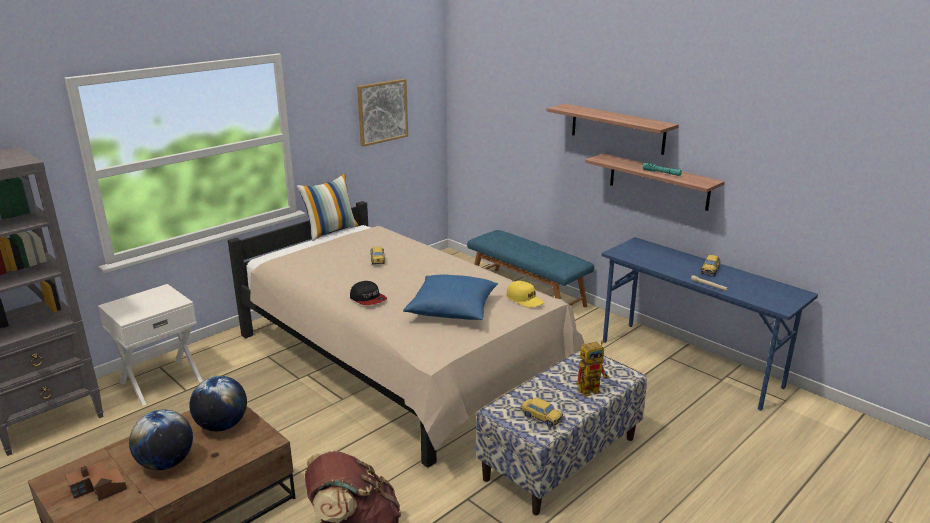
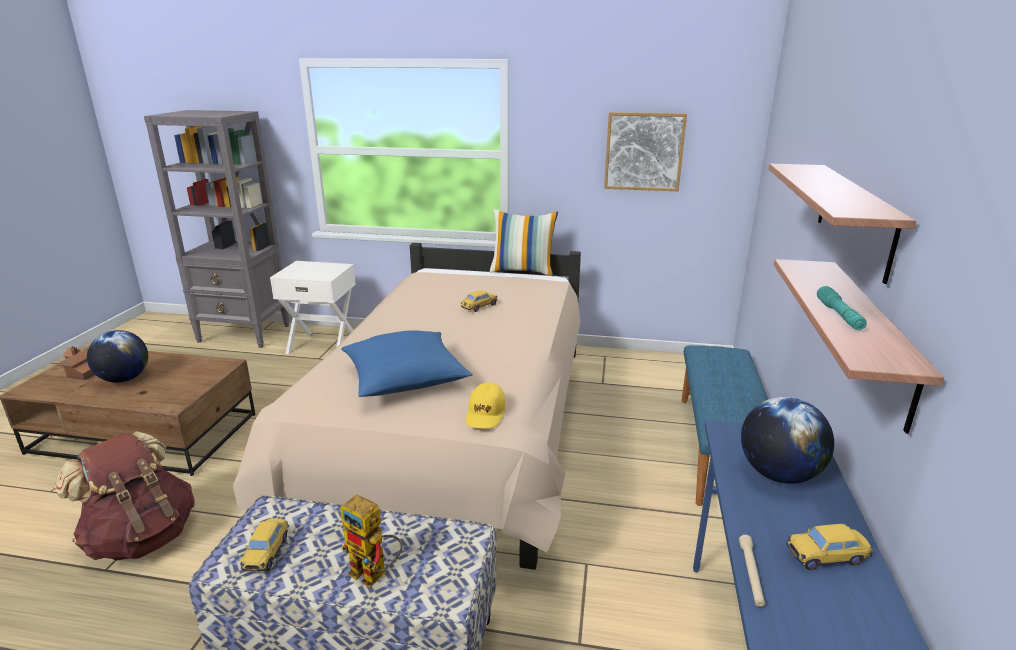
camera: 55 degrees right, 0 degrees up
(222, 426) = (189, 377): globe -> globe (778, 474)
(368, 299) = (385, 332): cap -> none

